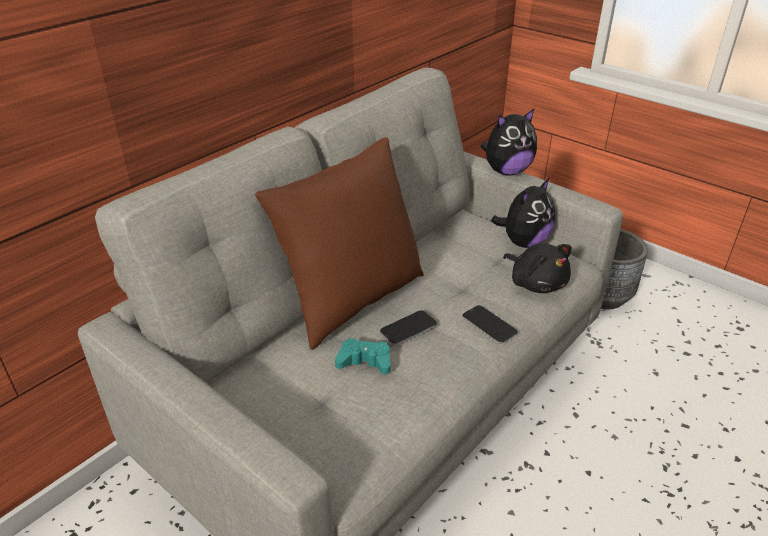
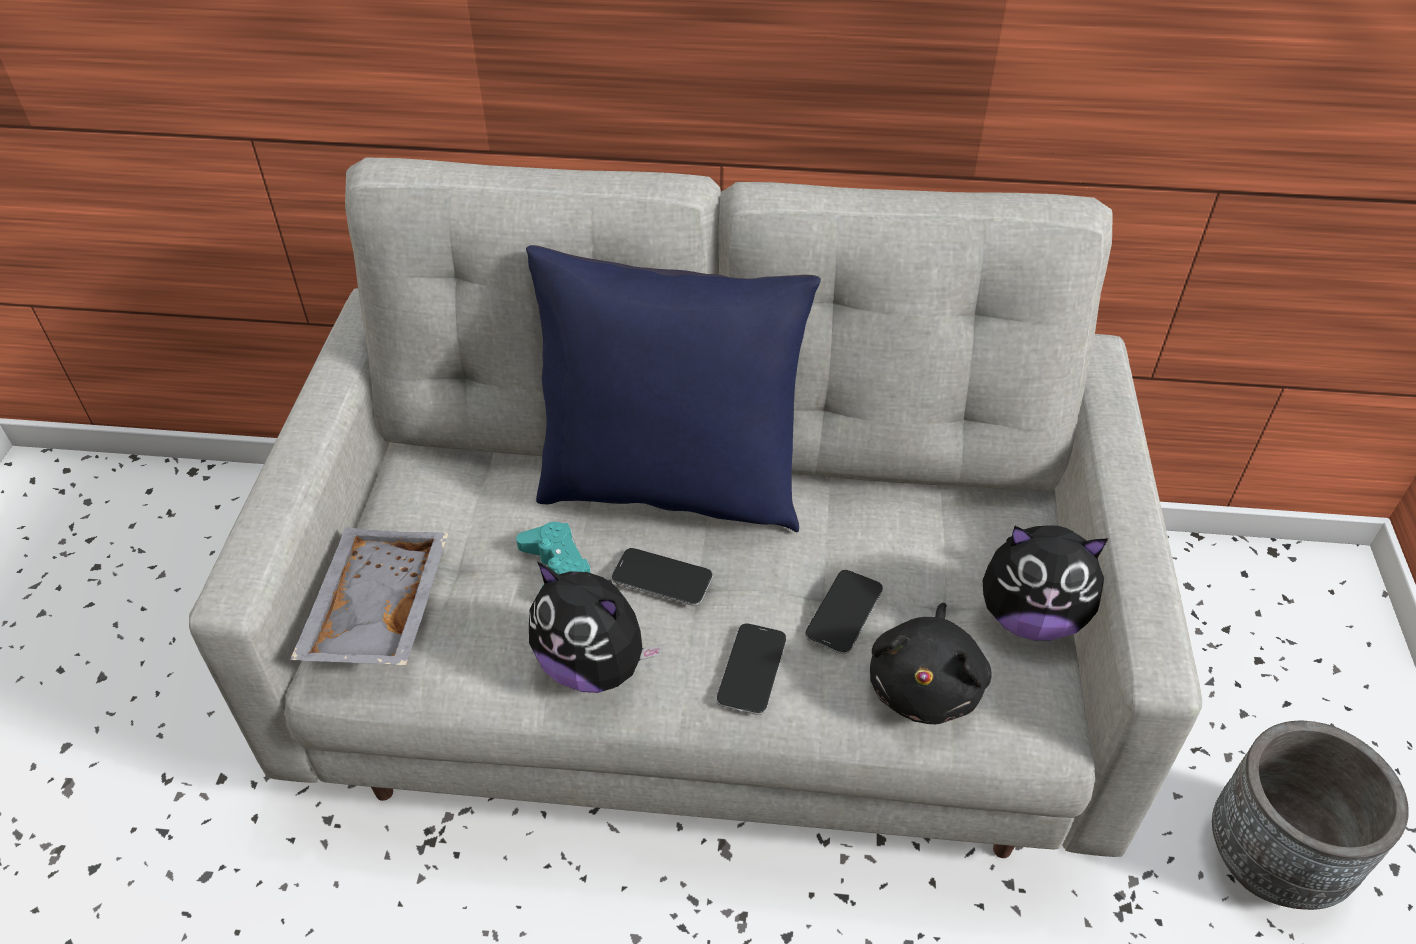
camera: 55 degrees right, 10 degrees up
(323, 447) = (375, 610): none -> grey tray
(351, 301) = (670, 487): brown pillow -> blue pillow
(480, 285) = (844, 613): none -> phone
(506, 171) = (1125, 480): plush toy -> plush toy (594, 665)

